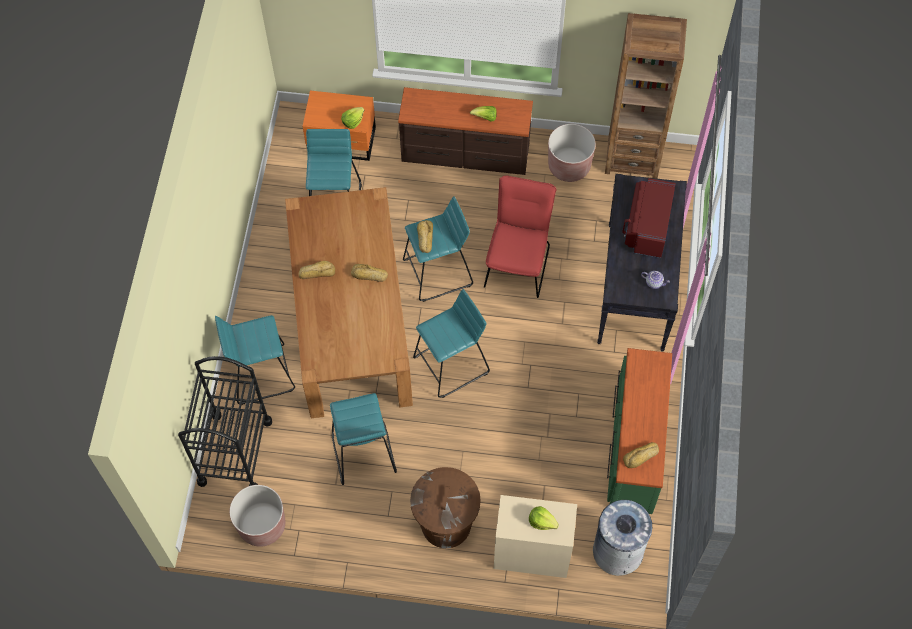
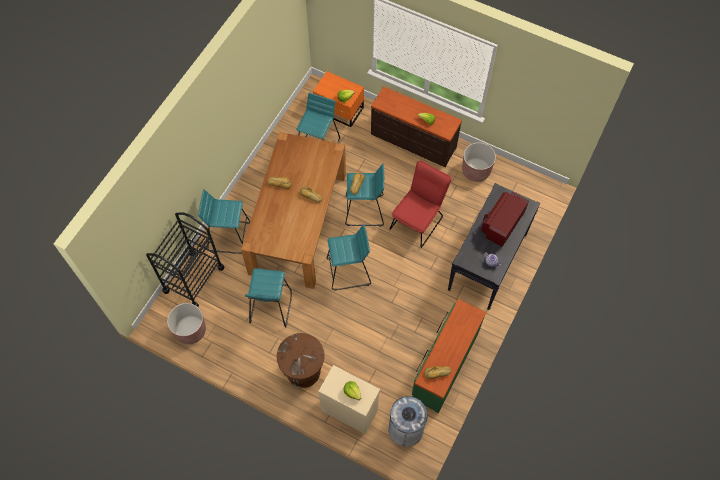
camera: 20 degrees right, 0 degrees up
(632, 157) = (519, 178): brown bookcase -> none

